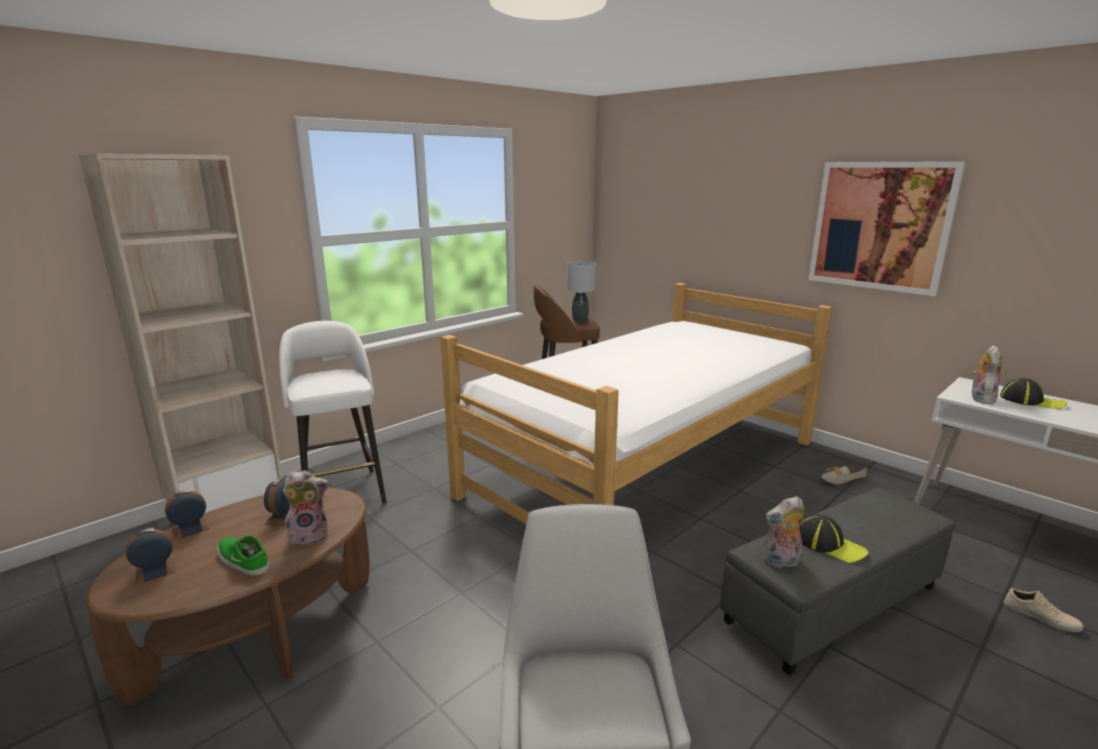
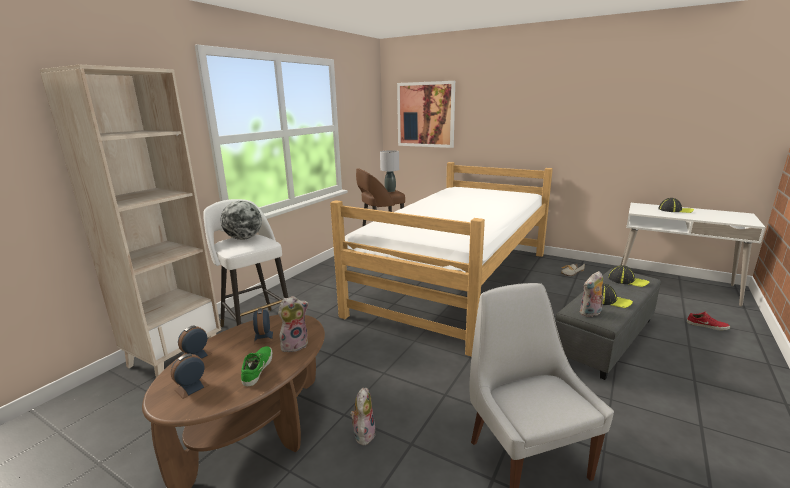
camera: 15 degrees left, 0 degrees up
(242, 561) = (257, 369): green shoe -> green shoe turned 75 degrees clockwise
(330, 375) = (244, 238): none -> globe
(880, 226) = (578, 116): picture -> picture (425, 114)
(889, 514) = (627, 280): none -> cap
(980, 398) = (650, 211): plush toy -> plush toy (363, 433)
(1041, 616) = (707, 325): beige shoe -> red shoe

